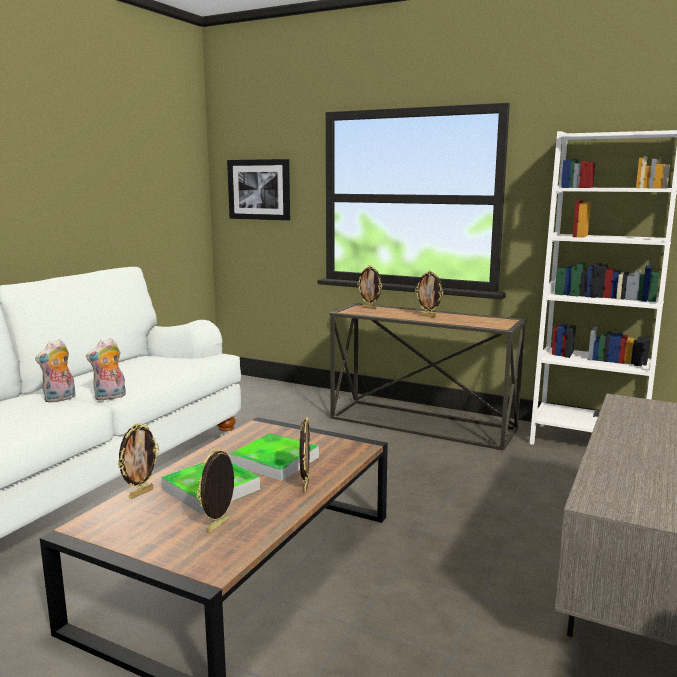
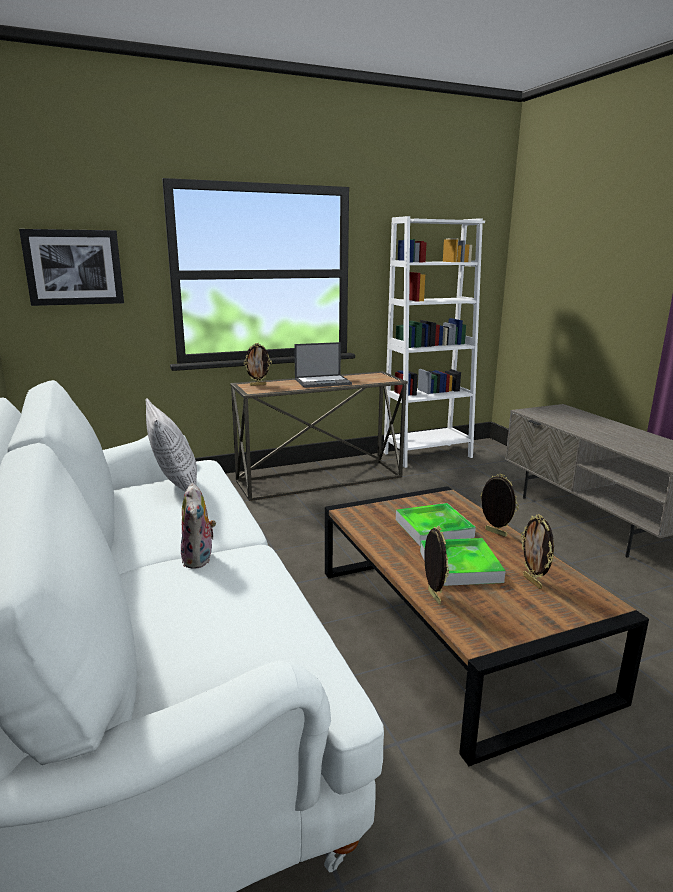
camera: 50 degrees left, 5 degrees up
(110, 397) = (242, 535): plush toy -> none
(159, 362) = (175, 488): none -> pillow
(428, 316) = (323, 382): picture frame -> laptop

